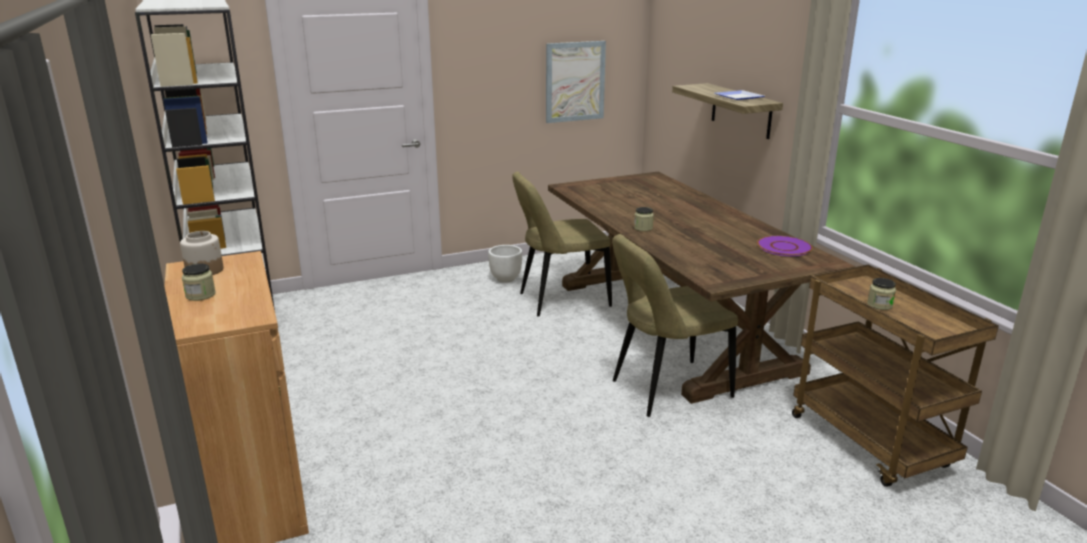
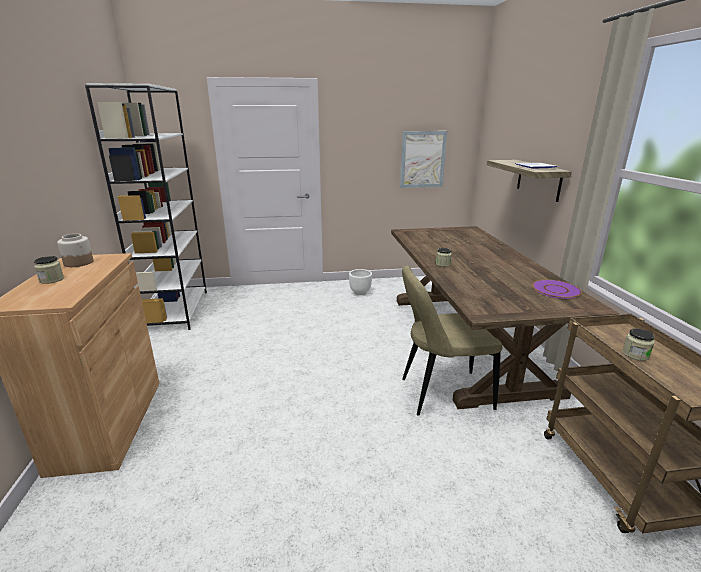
camera: 15 degrees right, 0 degrees up
(560, 300) = (390, 311): beige chair -> none

